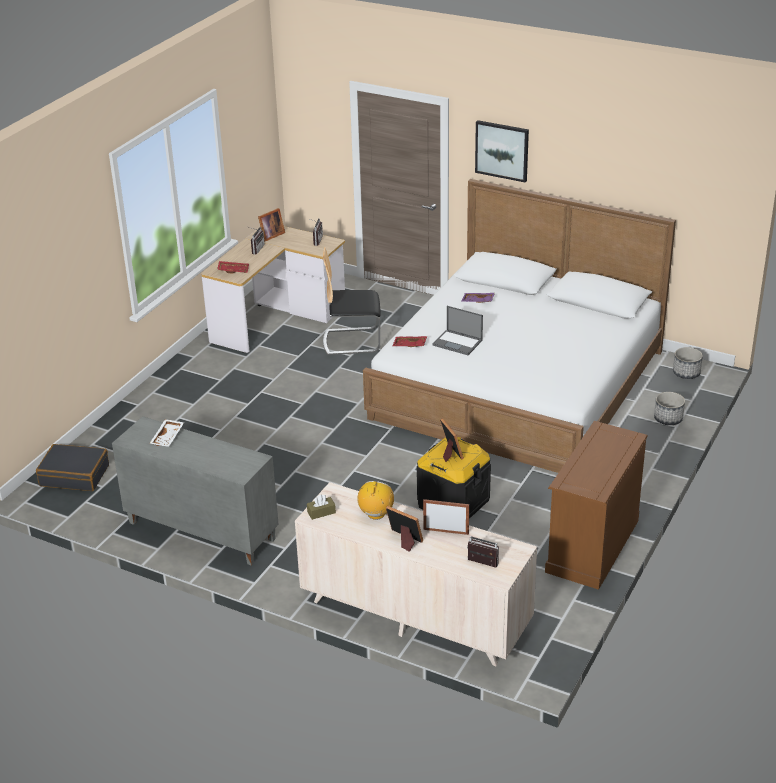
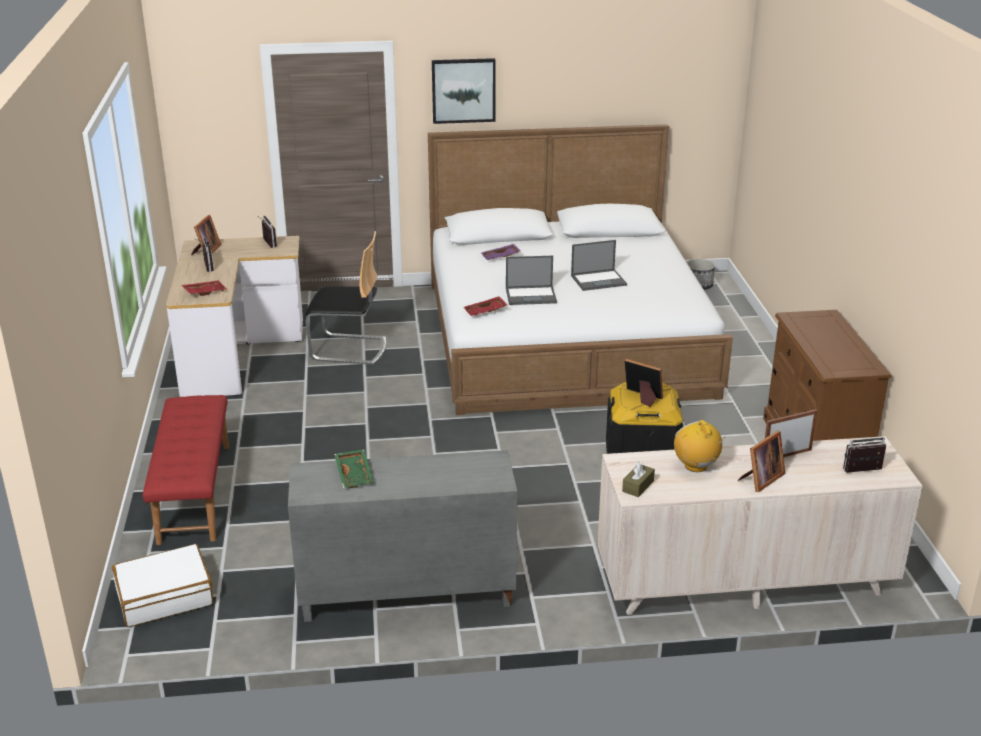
camera: 35 degrees left, 5 degrees down
(74, 475) = (164, 596): black suitcase -> white suitcase
(152, 414) = (193, 492): none -> red bench
(168, 437) = (355, 474): white tray -> green tray
(352, 341) = (349, 349): chair -> chair turned 135 degrees counterclockwise
(404, 540) = (760, 479): picture frame -> picture frame turned 135 degrees clockwise
(525, 346) = (599, 280): none -> laptop
(668, 419) = (732, 325): planter -> none

